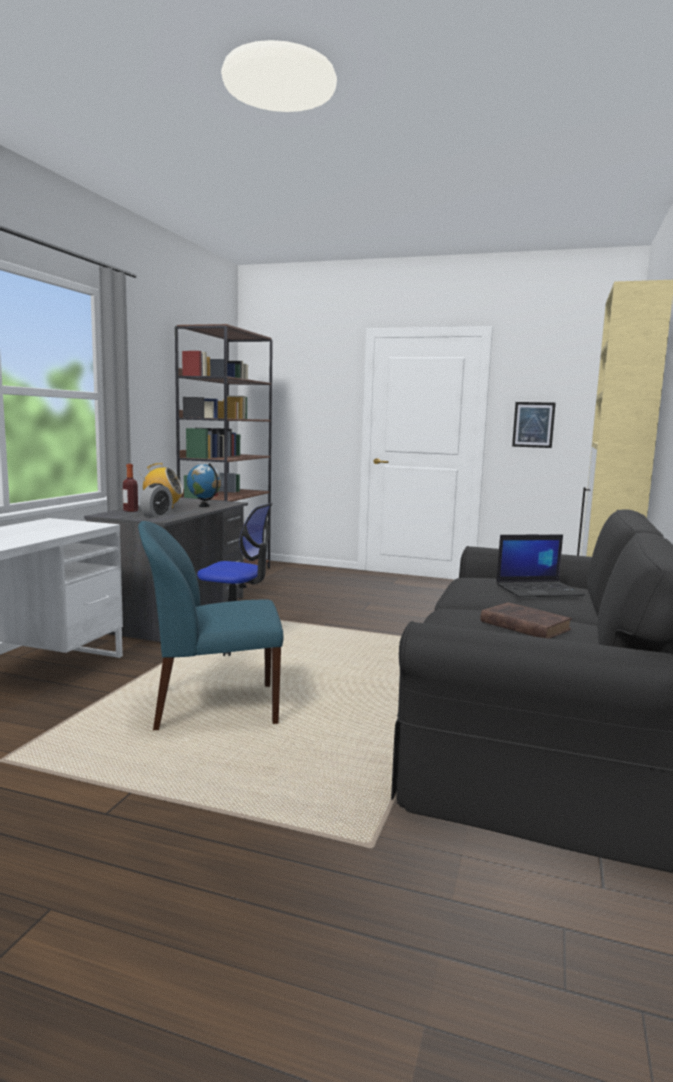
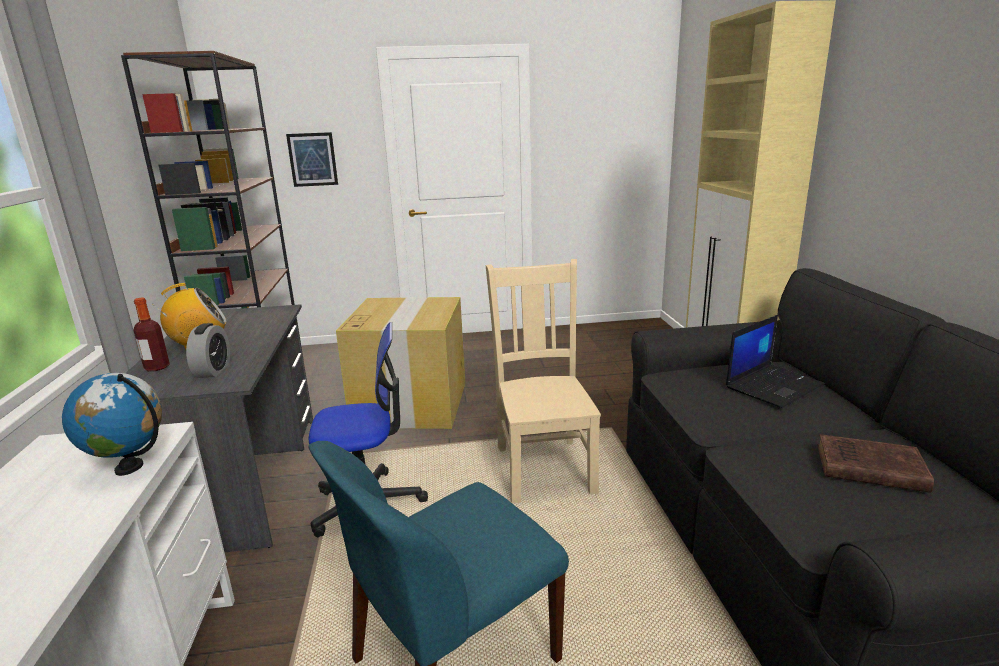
camera: 25 degrees left, 10 degrees up
(204, 506) = (254, 327): globe -> globe (130, 467)
(321, 602) = (411, 403): none -> cardboard box
(378, 650) = (544, 467): none -> beige chair
(533, 424) = (580, 155): picture -> picture (312, 159)

